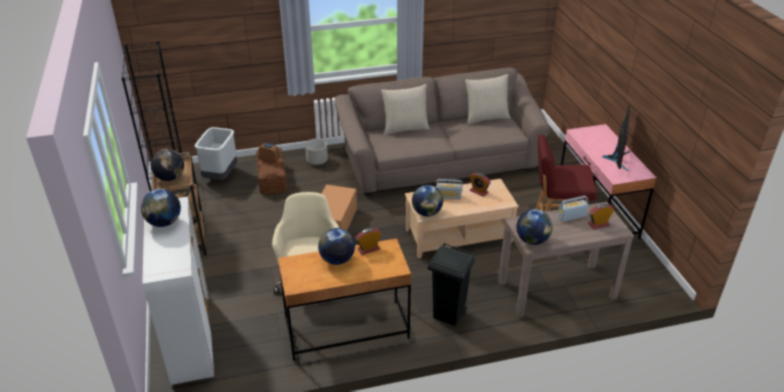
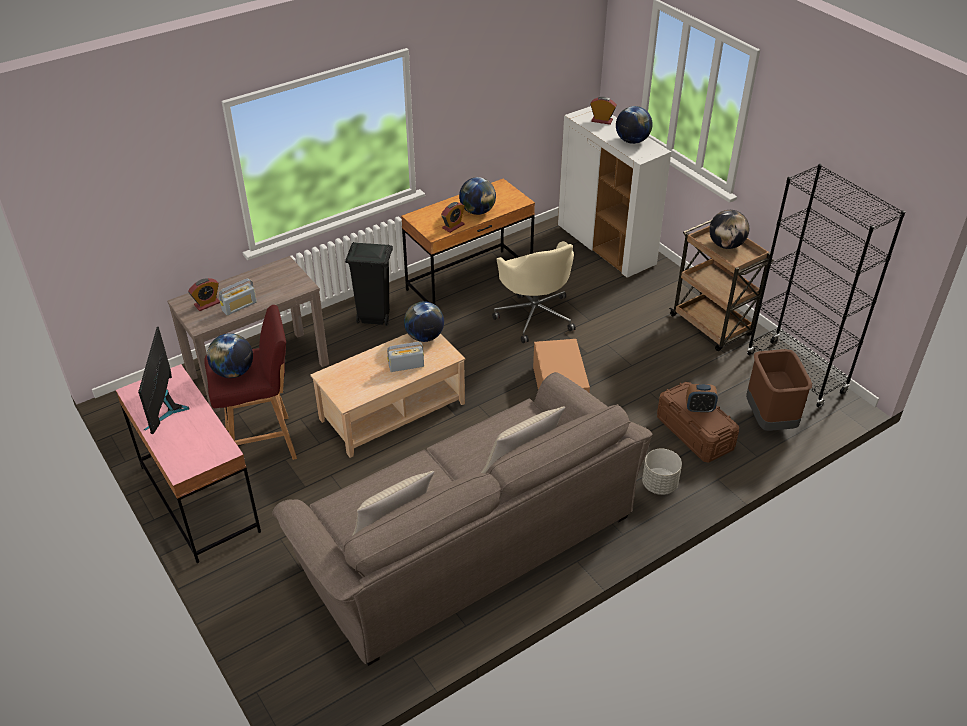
camera: 160 degrees right, 5 degrees up
(220, 175) = (770, 420): grey trash can -> brown trash can
(479, 191) = (368, 383): alarm clock -> alarm clock (602, 120)
(532, 240) = (284, 270): globe -> globe (233, 372)

